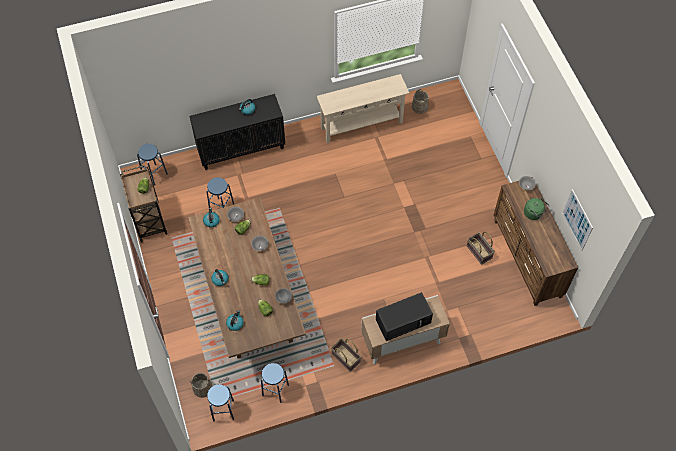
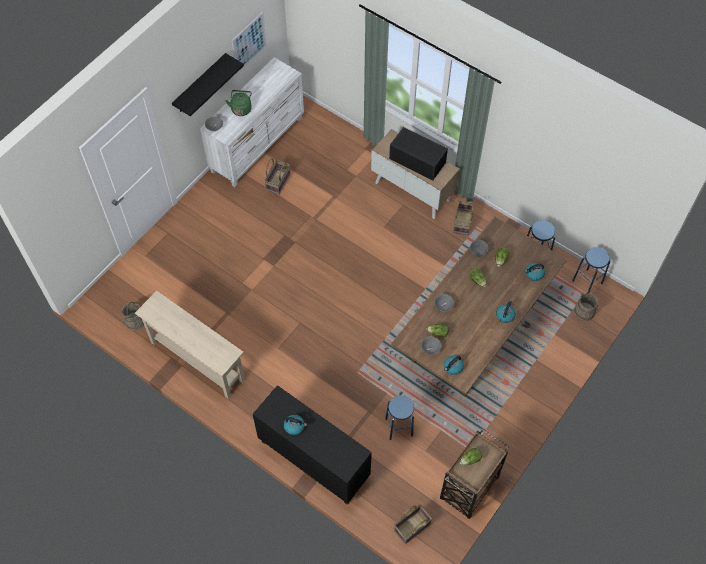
camera: 125 degrees left, 0 degrees up
(154, 174) = (412, 528): blue stool -> basket
(527, 259) = (258, 145): brown dresser -> white dresser
(548, 159) = (200, 84): none -> black shelf

